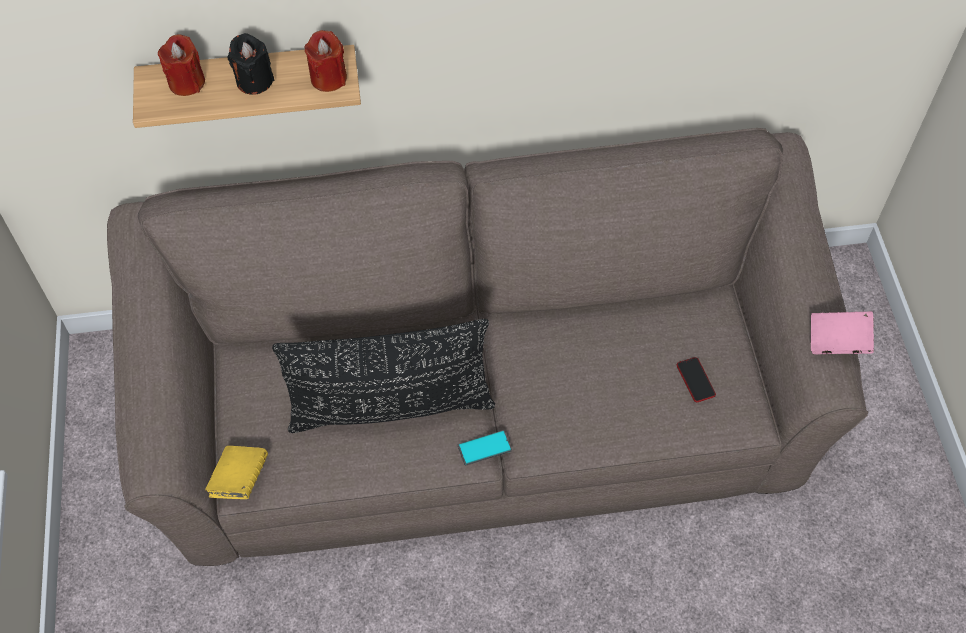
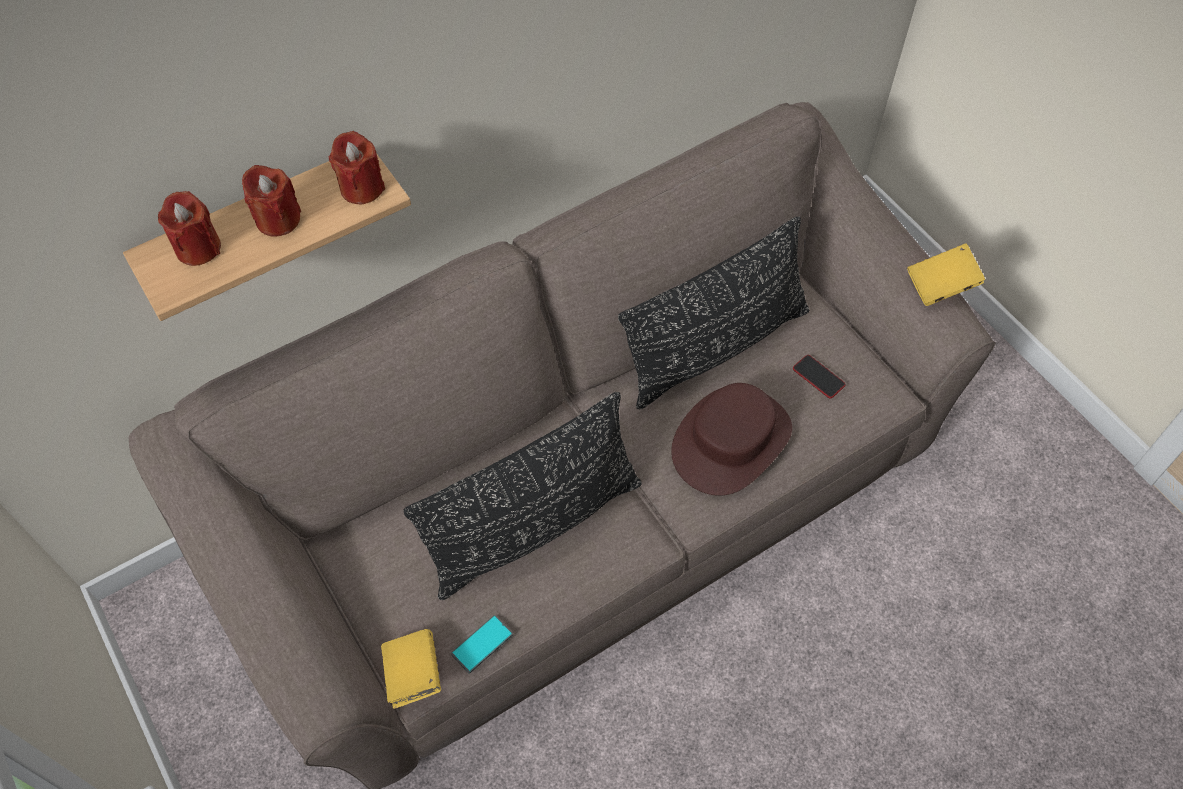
camera: 25 degrees left, 0 degrees up
(254, 81) = (278, 219): black candle -> red candle
(484, 448) = (652, 530): phone -> phone (482, 644)
(589, 402) = (730, 440): none -> brown hat
(619, 320) = (715, 348): none -> black pillow
(837, 341) = (941, 285): pink book -> yellow book

